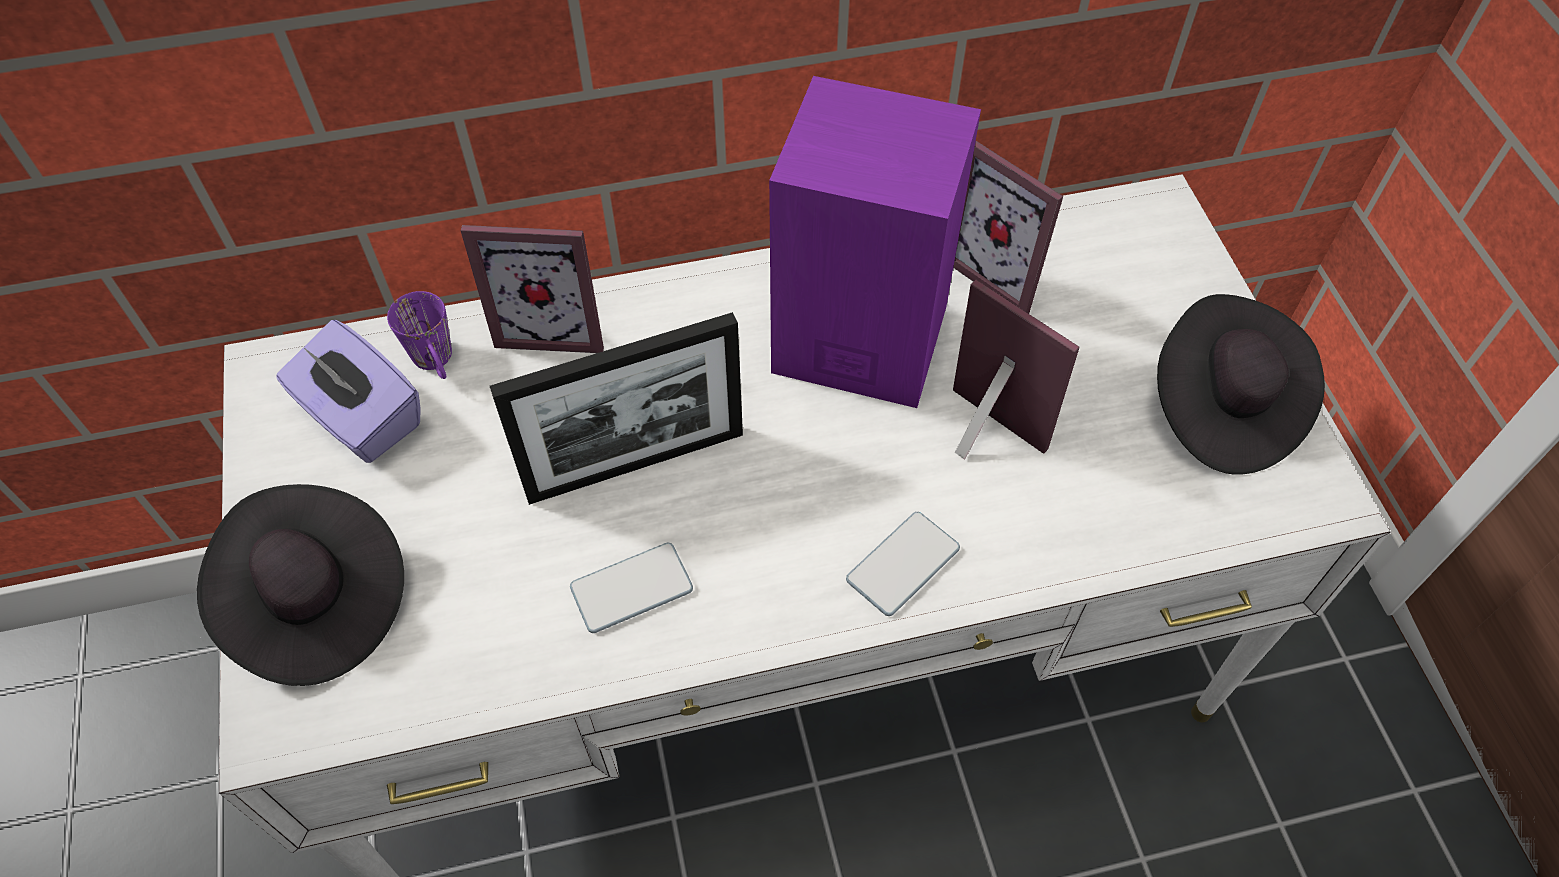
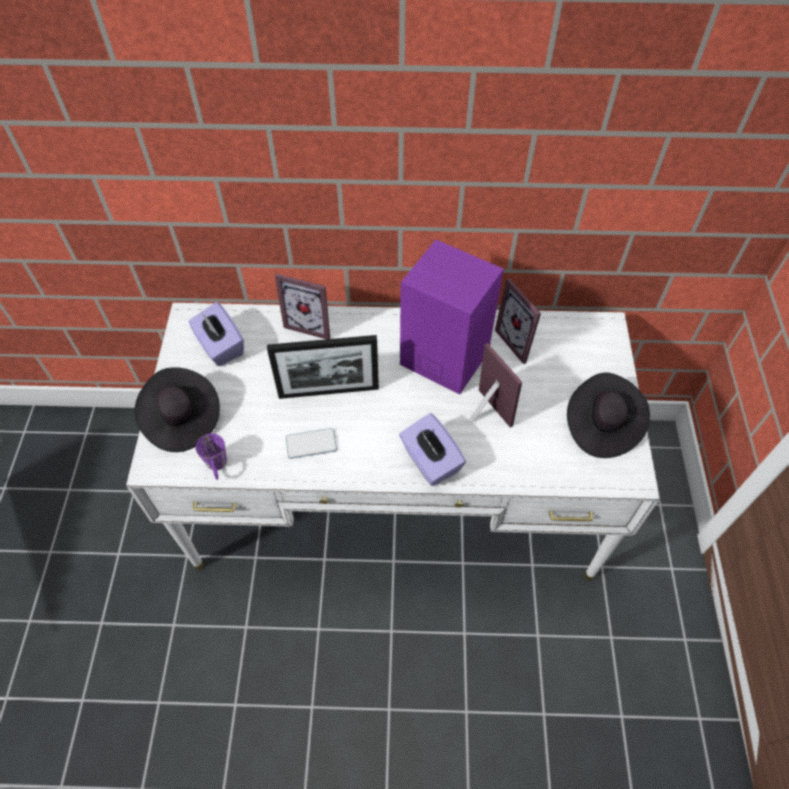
camera: 15 degrees right, 0 degrees up
(437, 364) = (257, 329): purple mug -> purple mug (218, 467)
(903, 564) = (430, 461): phone -> purple tissue box

